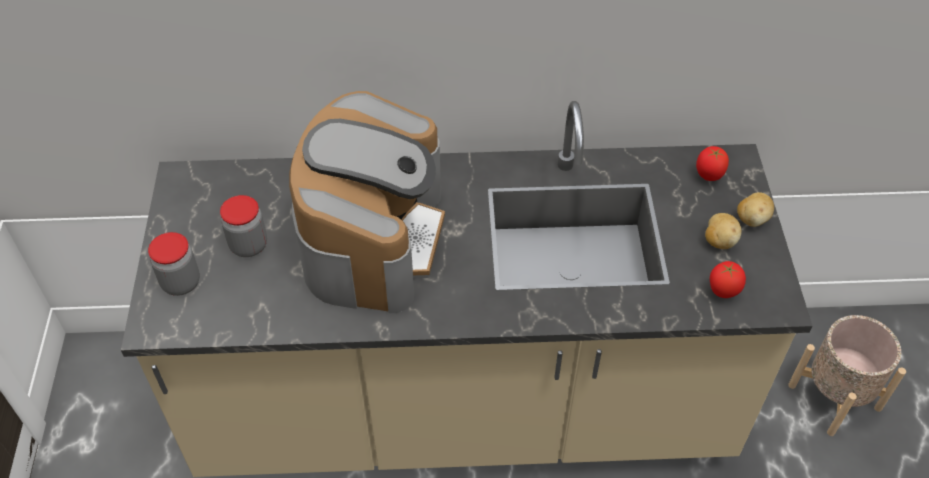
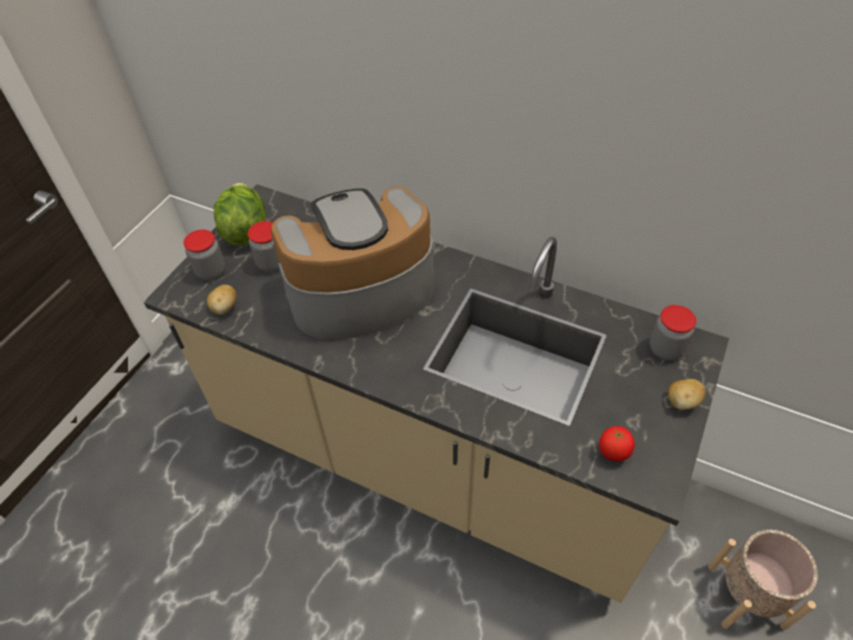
camera: 30 degrees right, 0 degrees up
(186, 220) = (245, 230): none -> lettuce
(373, 237) = (359, 292): coffee machine -> coffee machine turned 150 degrees counterclockwise
(708, 176) = (665, 349): tomato -> jar
(719, 241) = (638, 408): potato -> potato (225, 308)

